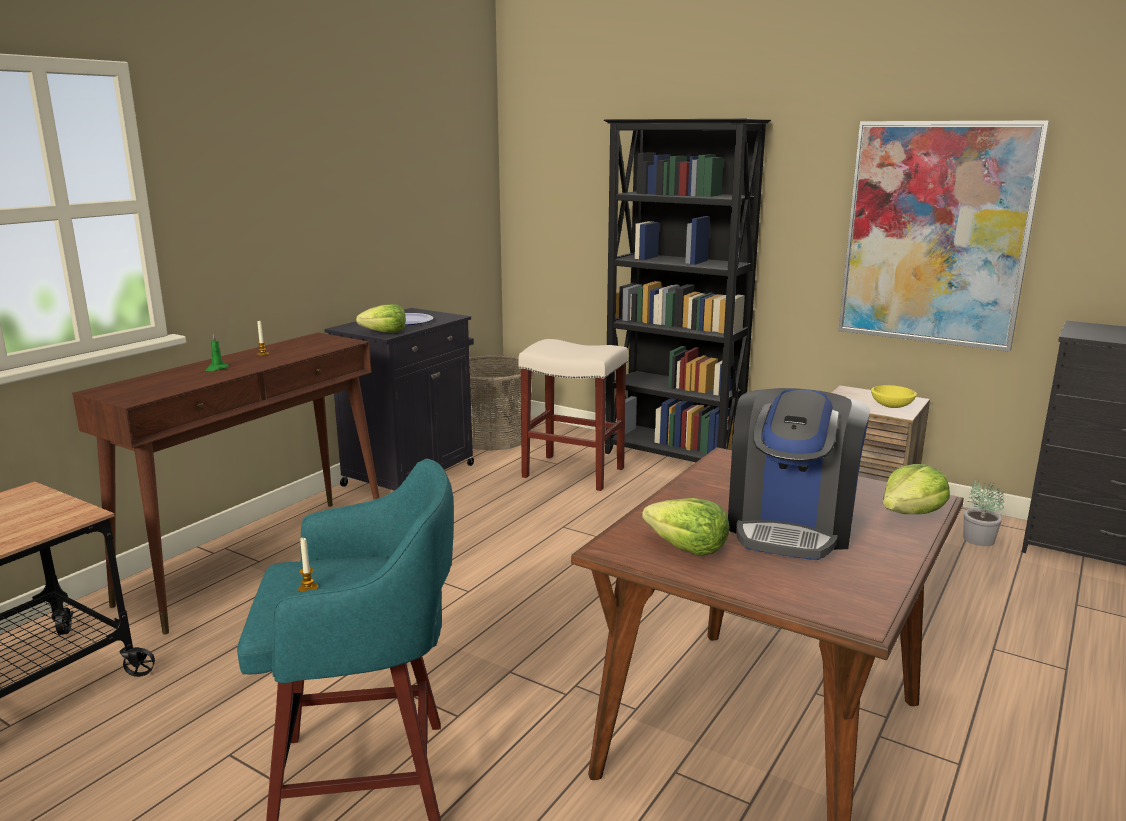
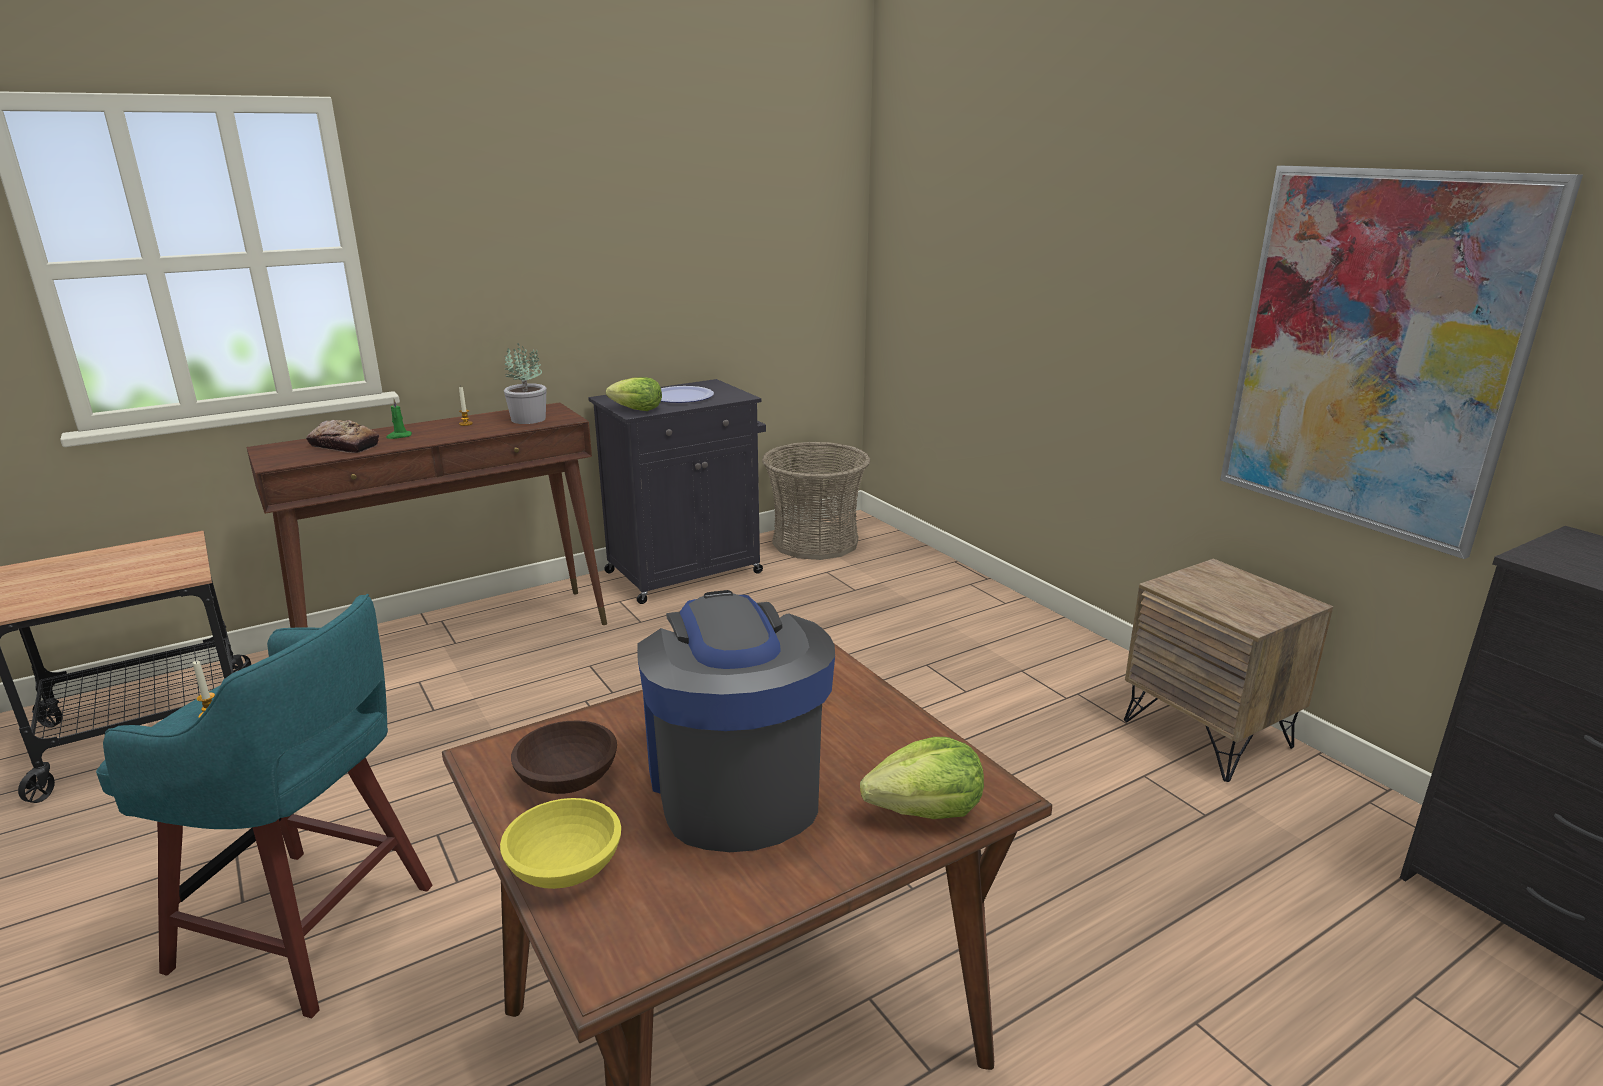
camera: 25 degrees right, 5 degrees up
(176, 380) = (344, 446): none -> bread
(572, 472) = (860, 605): beige stool -> none
(673, 458) = (1003, 610): black bookcase -> none
(687, 548) = (567, 780): lettuce -> brown bowl
(790, 526) = (734, 784): coffee machine -> coffee machine turned 120 degrees clockwise
(892, 406) = (1254, 607): yellow bowl -> yellow bowl (567, 868)
(978, 539) = (1342, 837): potted plant -> potted plant (527, 419)

